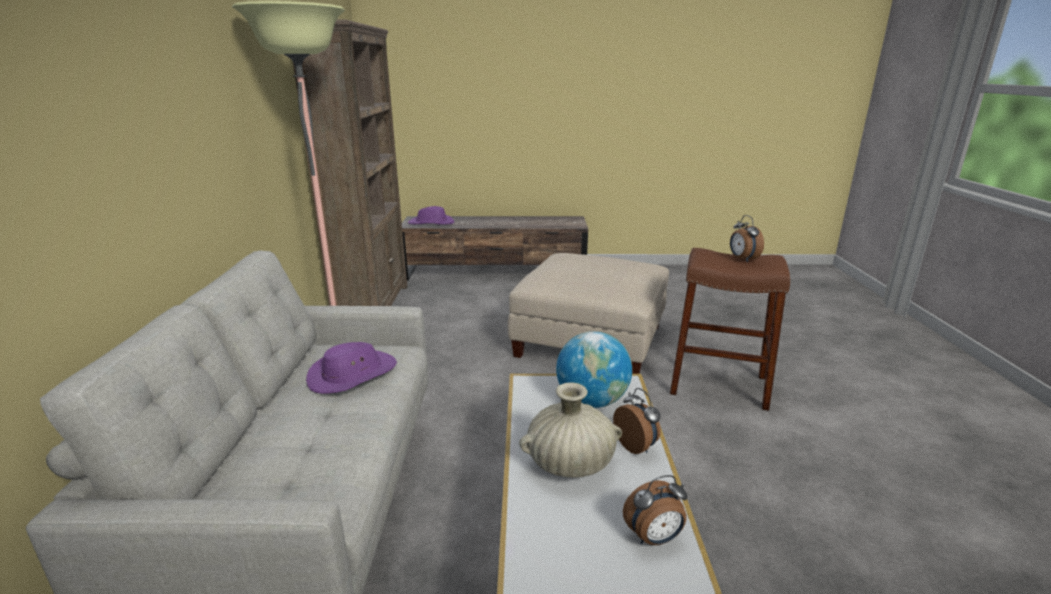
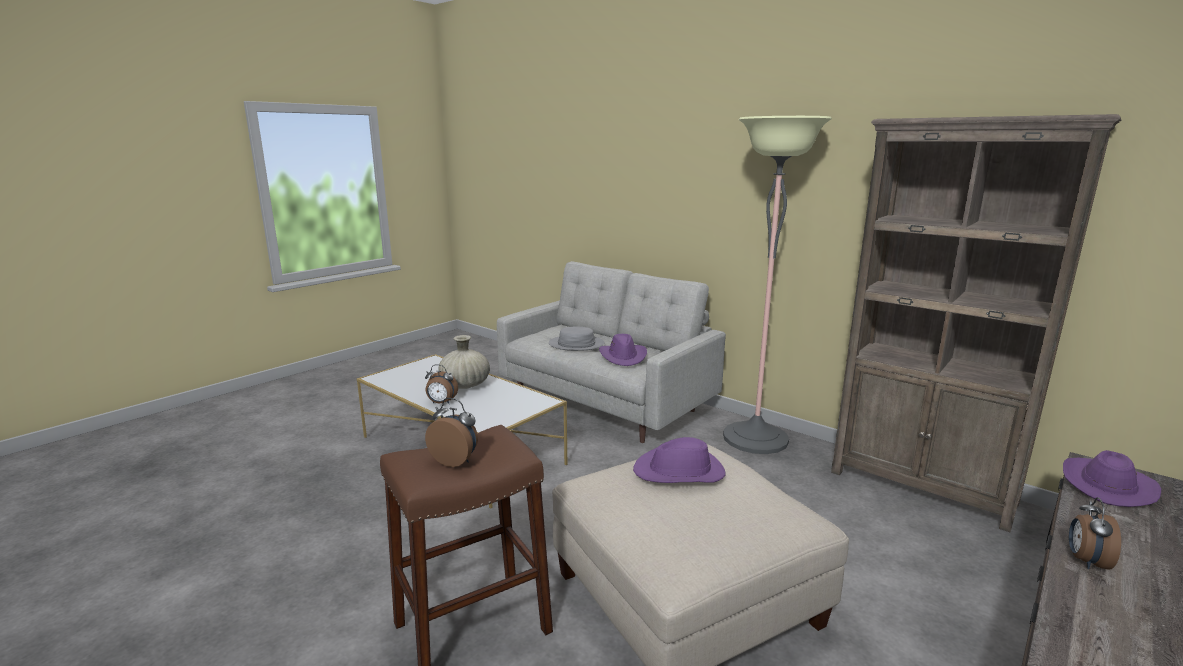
camera: 130 degrees right, 5 degrees down
(323, 431) = (576, 344): none -> grey hat
(575, 279) = (679, 472): none -> purple hat
(592, 401) = (493, 409): globe -> none
(654, 538) = (401, 383): alarm clock -> alarm clock (1085, 561)

